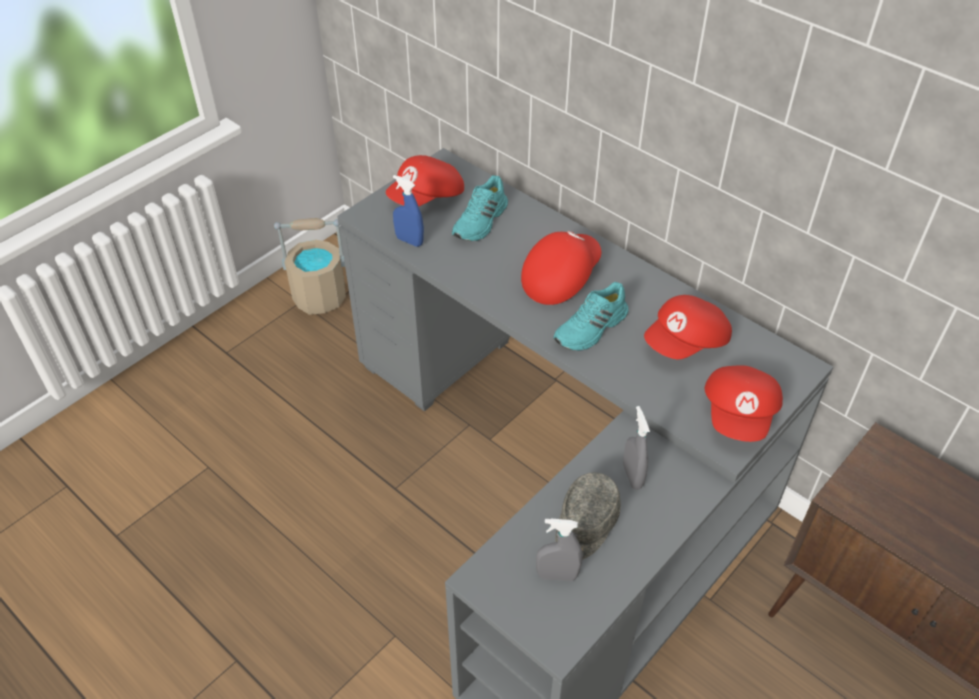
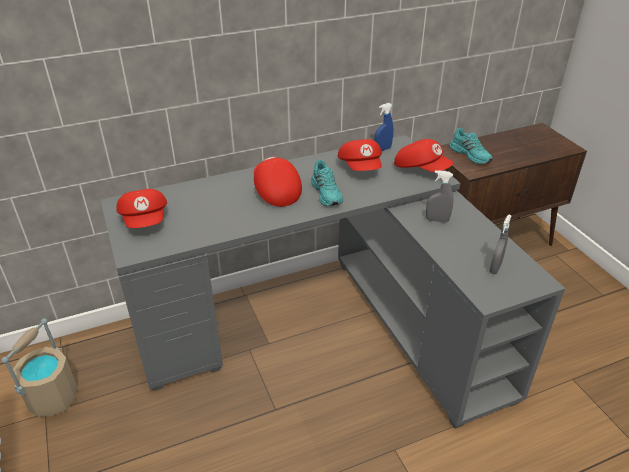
camera: 65 degrees left, 10 degrees down
(409, 241) = (182, 240): blue spray bottle -> blue spray bottle (382, 149)
(481, 221) = (195, 205): turquoise shoe -> turquoise shoe (471, 155)
(585, 525) = (464, 247): grey cap -> none

